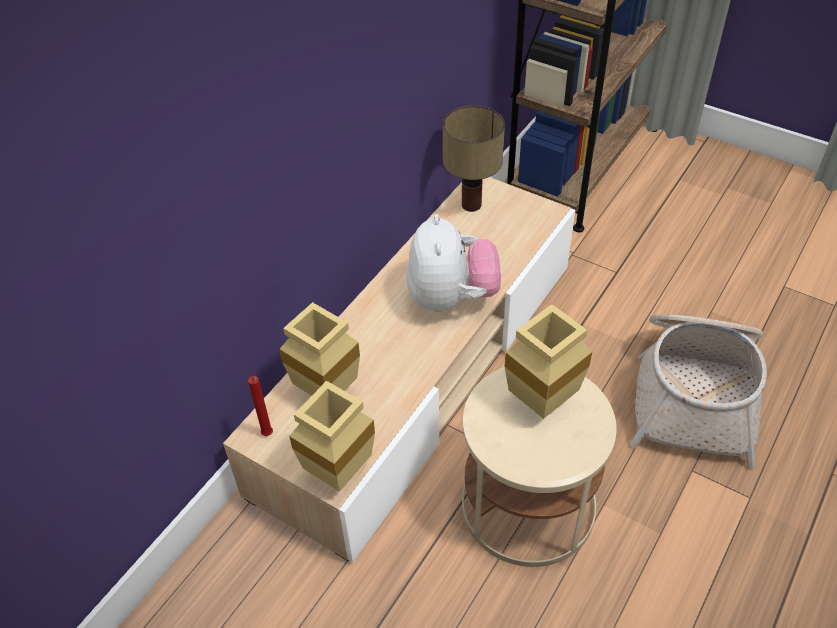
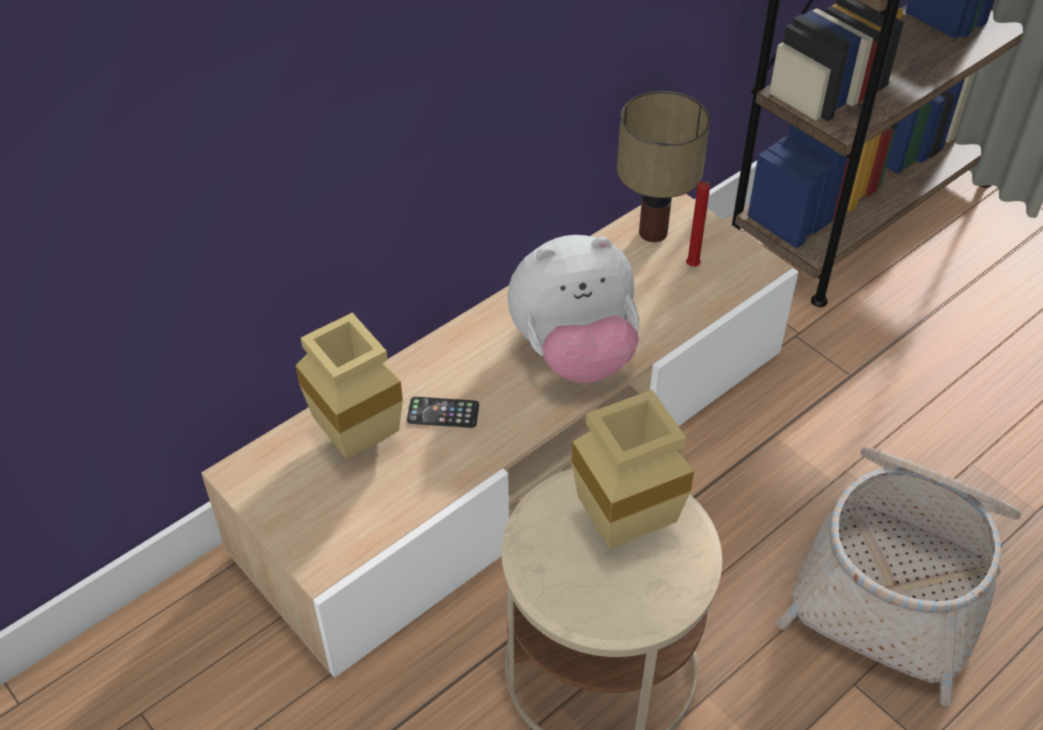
camera: 15 degrees right, 0 degrees up
(268, 435) = (261, 478): red candle -> red candle (693, 268)
(339, 469) = (334, 546): beige vase -> none
(378, 359) = (443, 413): none -> phone
(451, 298) = (574, 354): plush toy -> plush toy turned 60 degrees clockwise

